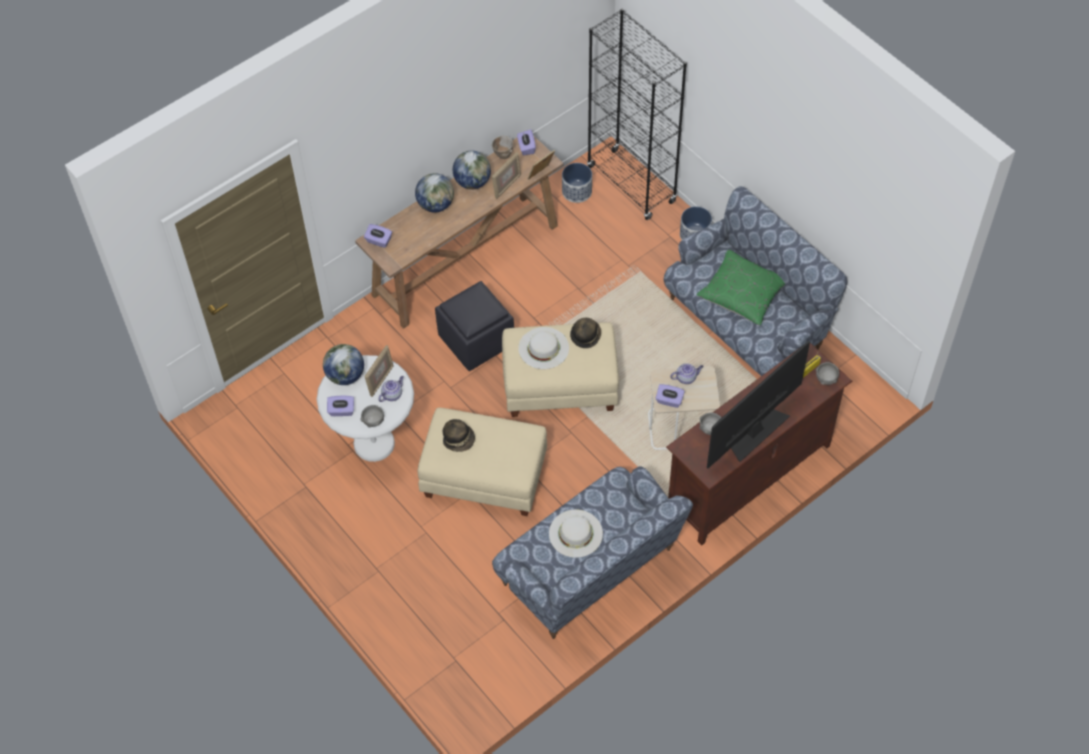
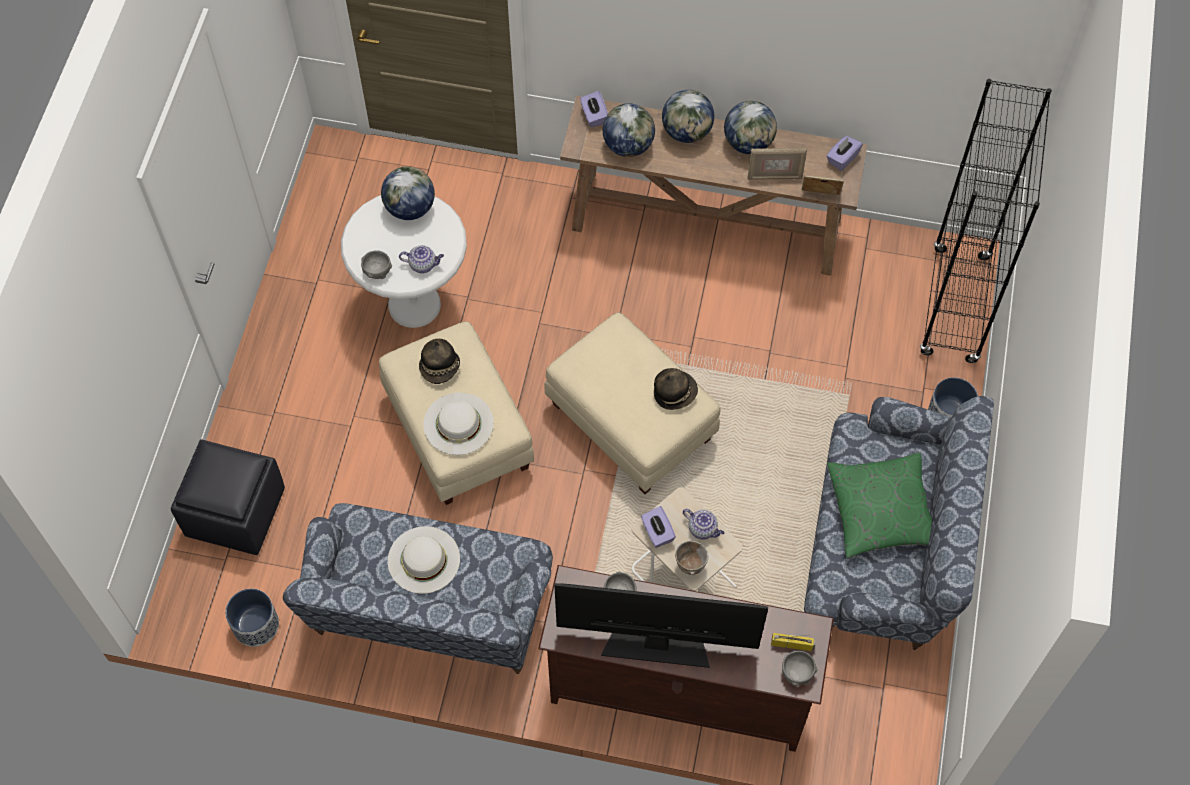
camera: 50 degrees right, 5 degrees up
(341, 411) = (365, 235): purple tissue box -> none
(380, 380) = (431, 242): picture frame -> none
(416, 238) = (628, 145): none -> globe
(476, 341) = (616, 305): black ottoman -> black ottoman (234, 513)
(502, 155) = (811, 144): bowl -> bowl (691, 565)
(543, 348) = (622, 364): white hat -> white hat (458, 423)
(576, 192) = (893, 261): planter -> planter (255, 625)

